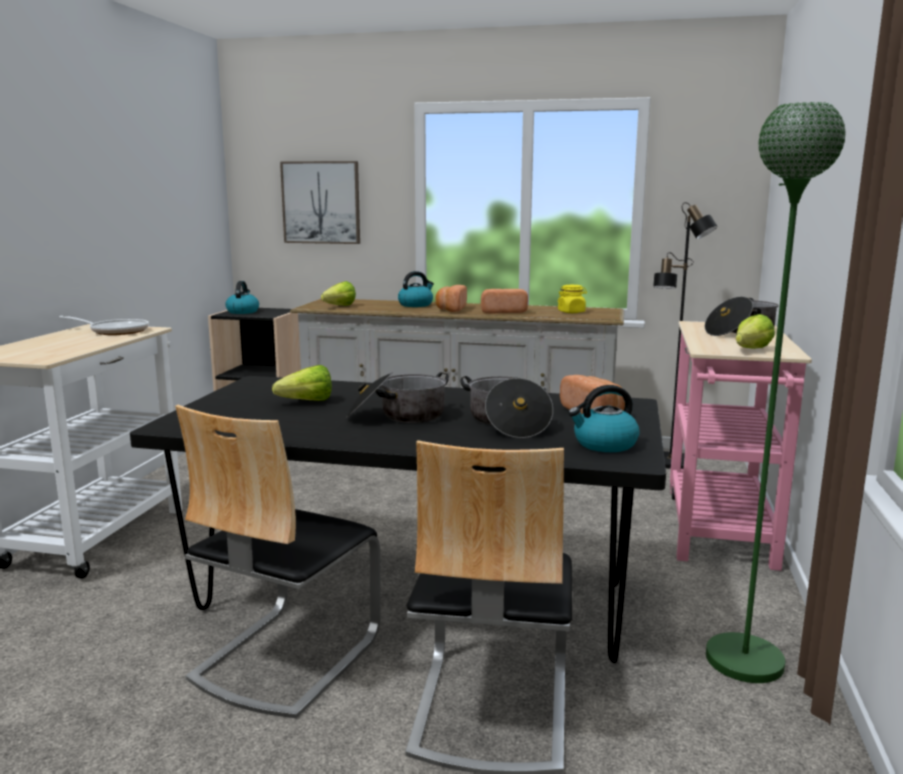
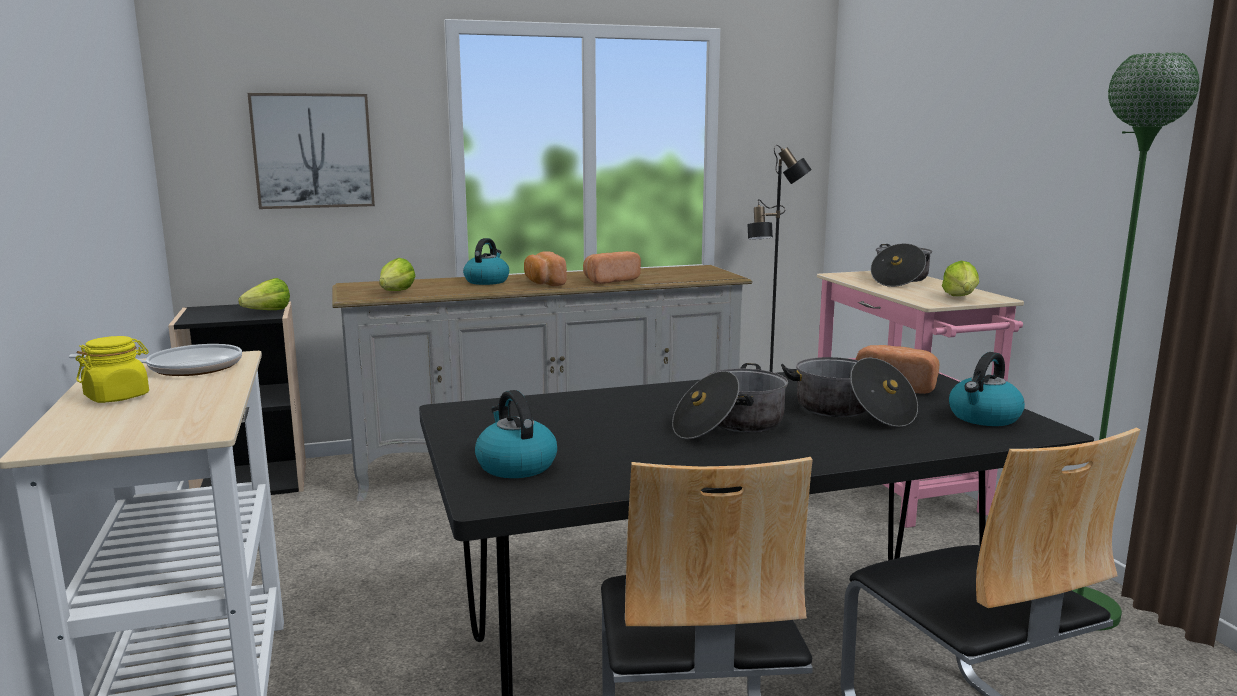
camera: 30 degrees left, 0 degrees up
(242, 312) = (212, 314): kettle -> kettle (515, 465)
(301, 402) = (582, 429): lettuce -> lettuce (263, 312)
(571, 312) = (679, 273): yellow jar -> yellow jar (117, 397)

